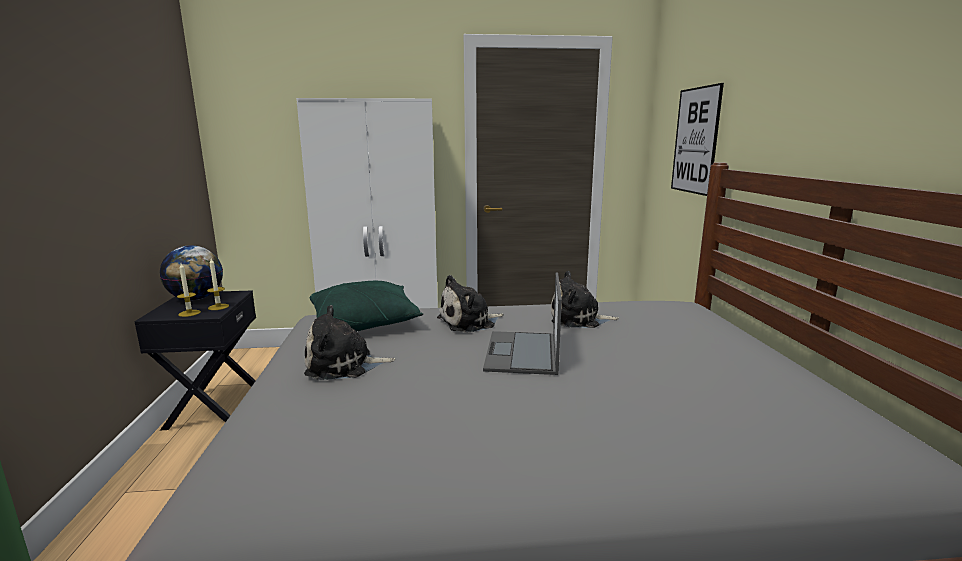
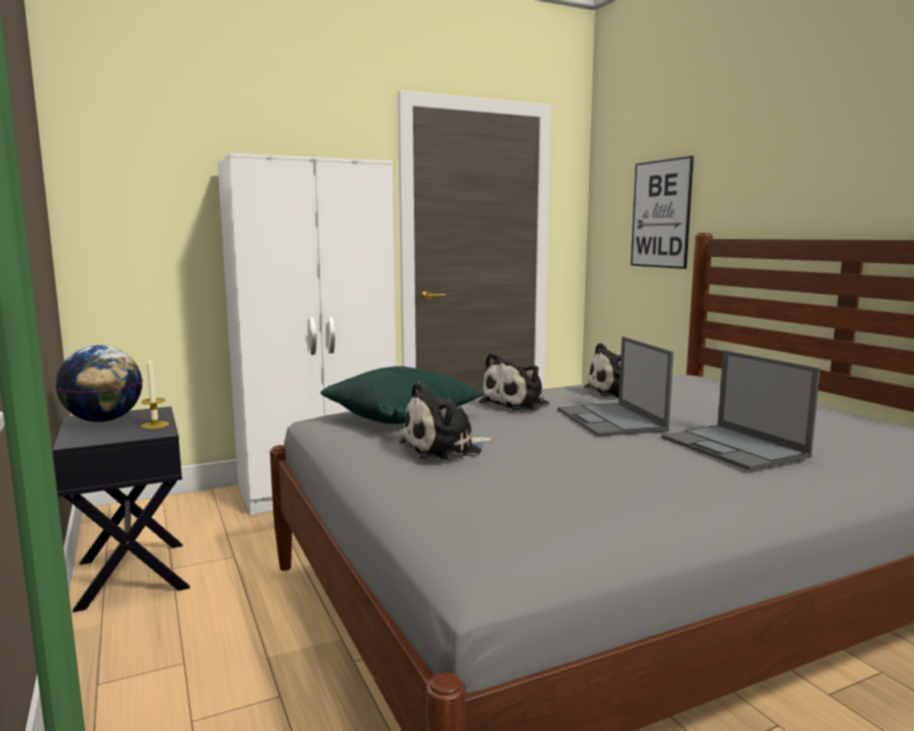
camera: 20 degrees left, 5 degrees down
(189, 313) = (124, 434): candle -> none
(596, 408) = (735, 448): none -> laptop

